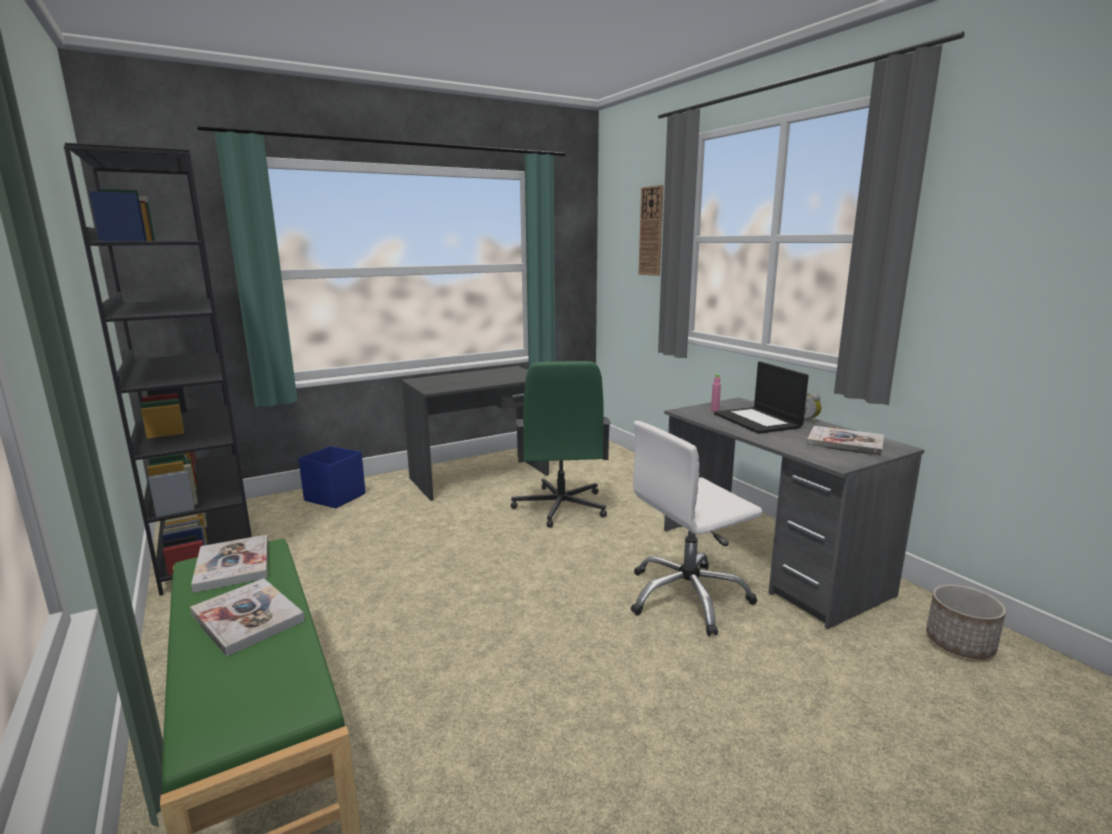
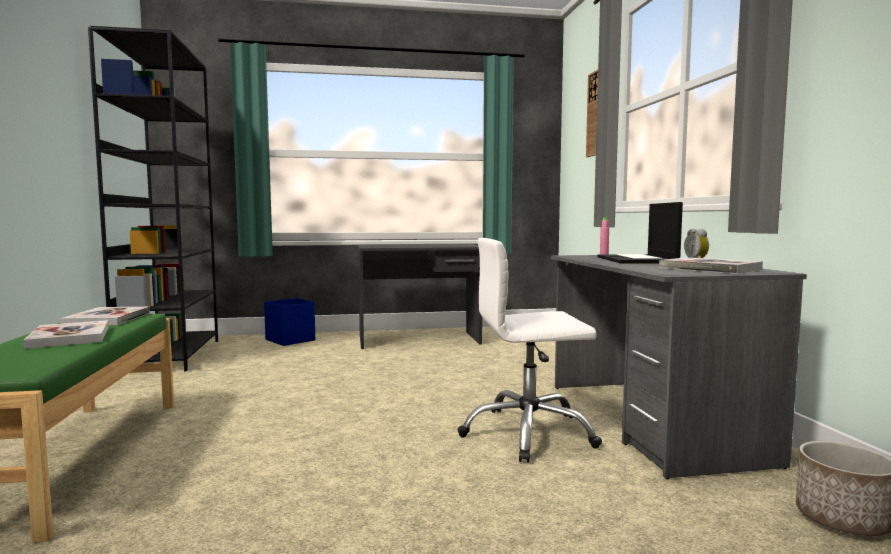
camera: 20 degrees right, 10 degrees down
(560, 507) = (469, 363): green office chair -> none

